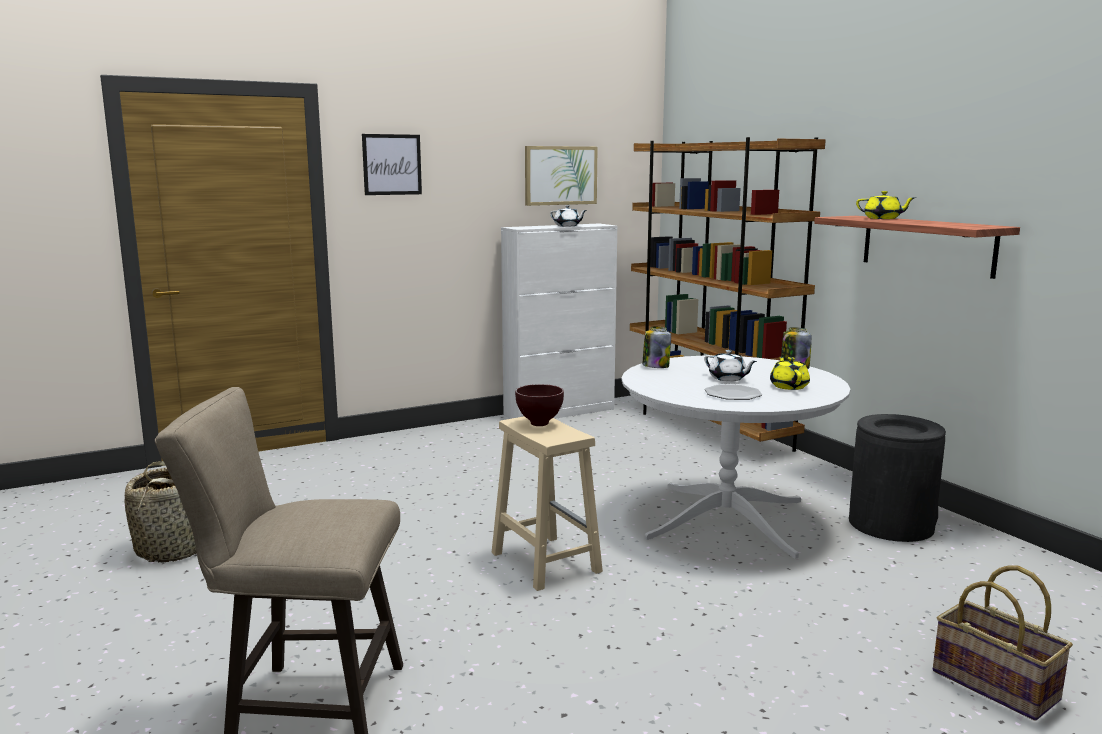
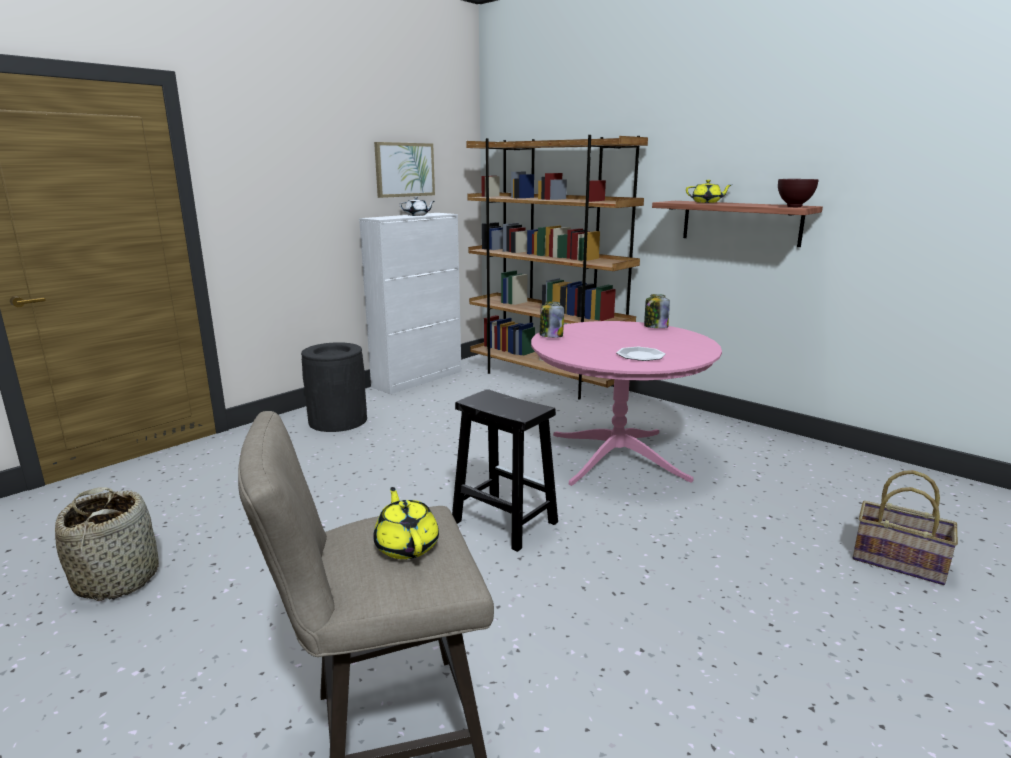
camera: 20 degrees left, 5 degrees up
(392, 164) = (257, 158): picture -> none
(540, 424) = (495, 401): brown bowl -> brown bowl (795, 207)
(544, 561) = (503, 521): beige stool -> black stool
(725, 519) = (617, 456): white dining table -> pink dining table
(728, 378) = (619, 341): white teapot -> none
(789, 386) = (672, 344): yellow teapot -> yellow teapot (407, 545)
(891, 524) = (732, 442): black trash can -> black trash can (338, 420)

